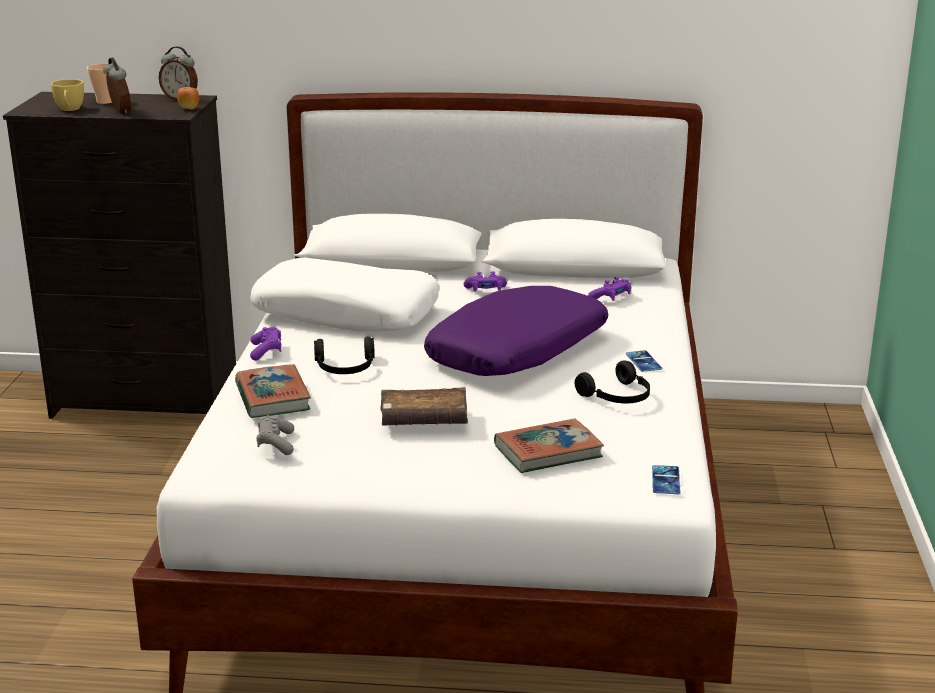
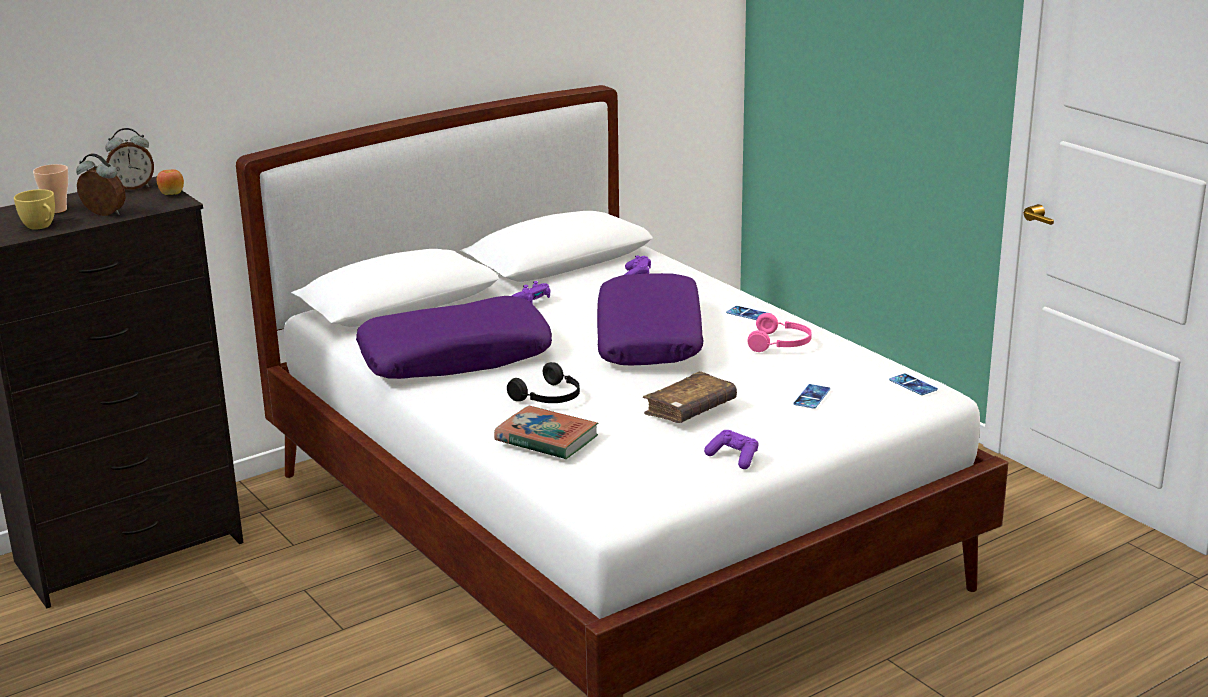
camera: 40 degrees left, 0 degrees up
(266, 351) = (455, 410): purple game controller -> purple game controller (733, 457)
(276, 444) = (624, 469): grey game controller -> none
(347, 313) = (455, 357): white pillow -> purple pillow
(548, 452) = (811, 397): book -> phone
(618, 397) = (781, 344): black headphones -> pink headphones

